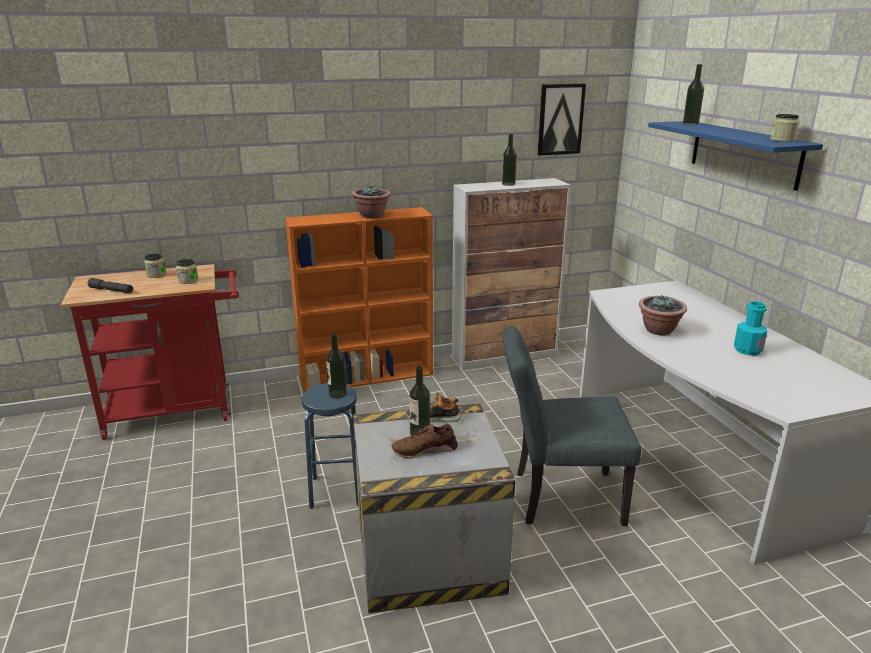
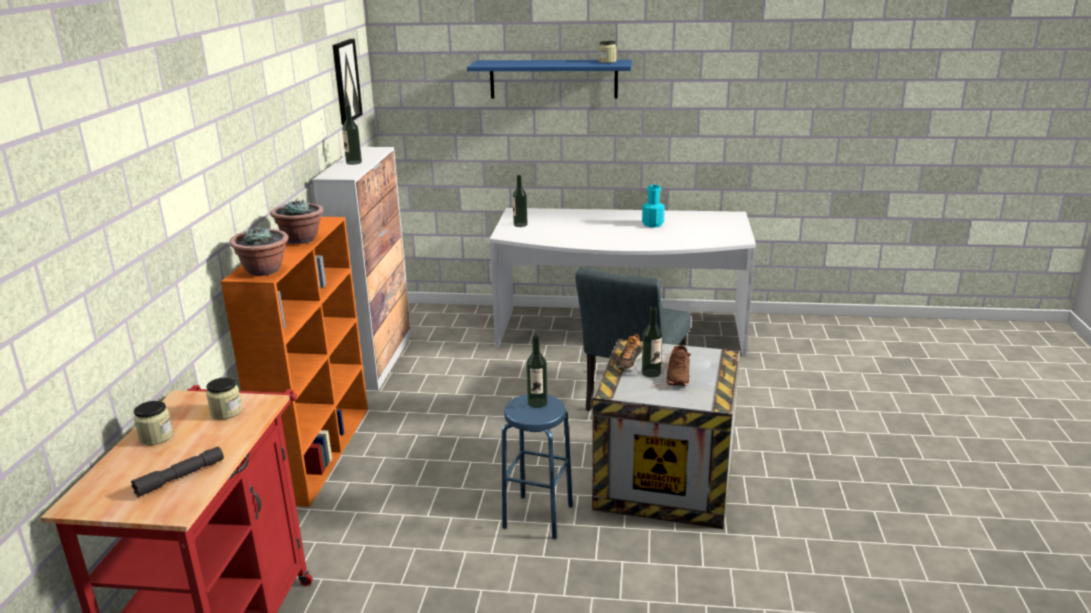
camera: 65 degrees left, 0 degrees up
(659, 330) = (596, 238): potted plant -> potted plant (264, 270)
(690, 124) = (498, 62): bottle -> bottle (520, 225)

